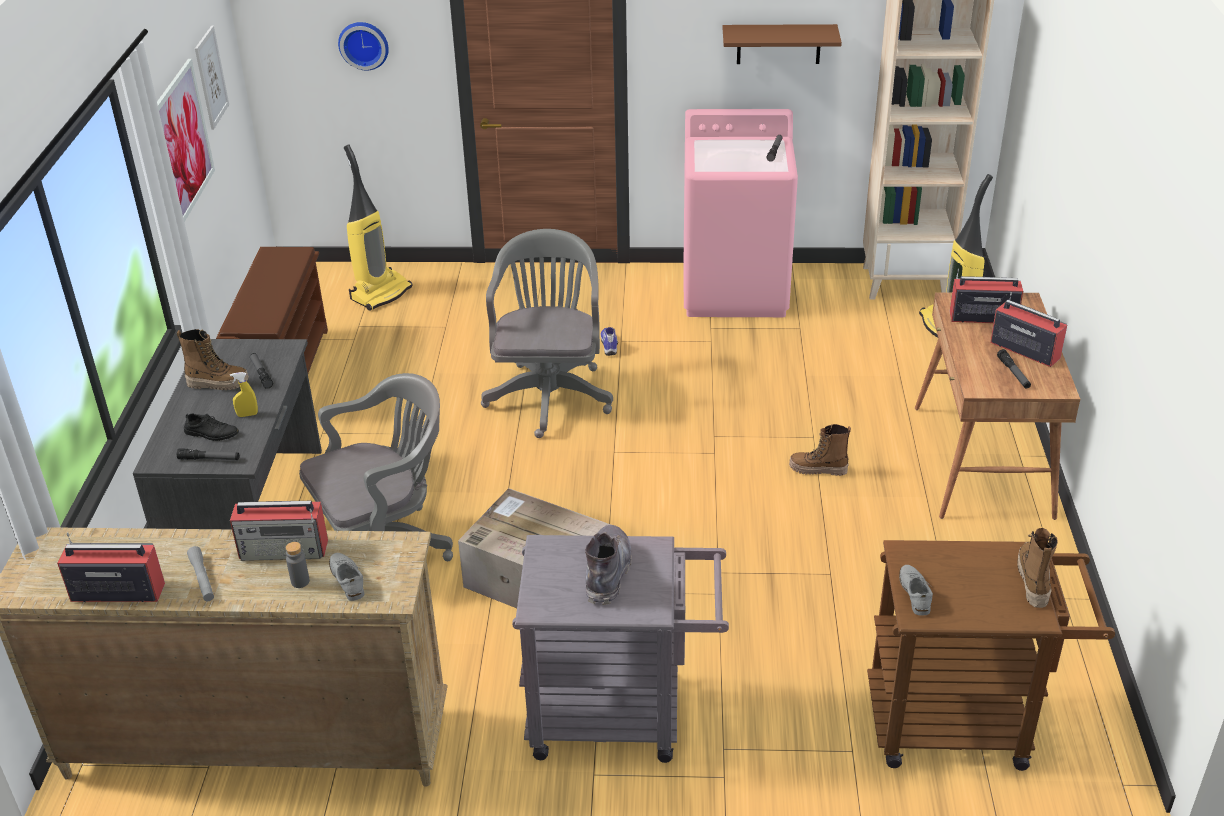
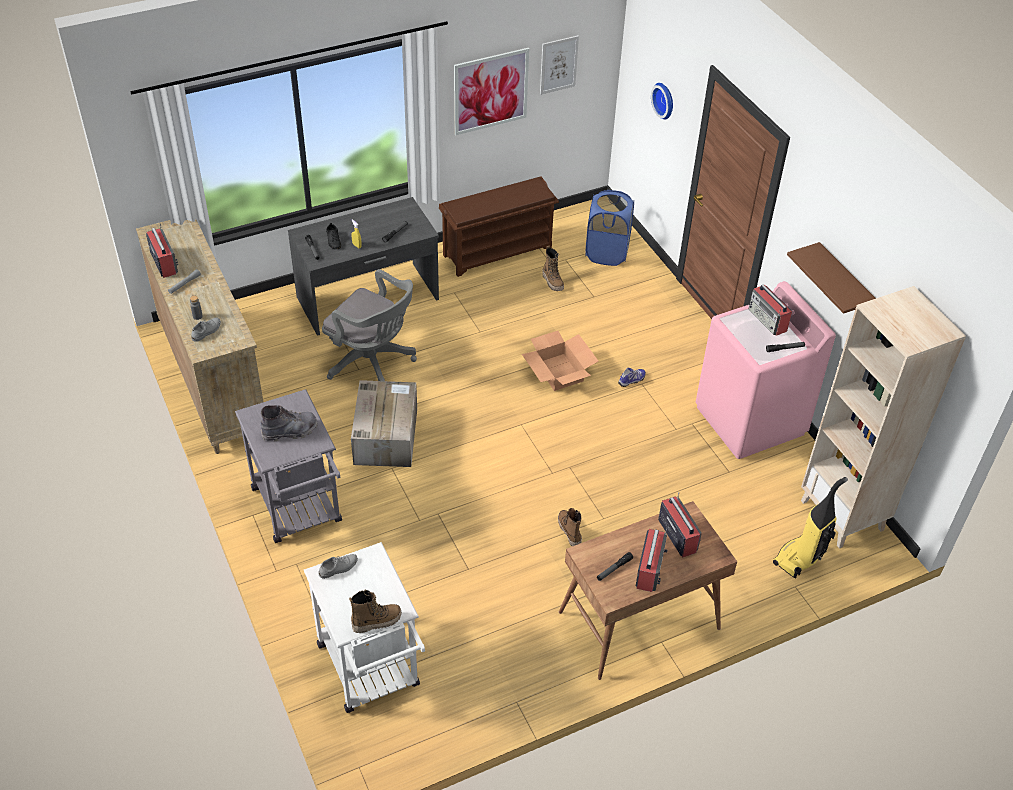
camera: 60 degrees right, 10 degrees up
(218, 383) = (377, 222): boot -> boot (553, 282)
(285, 549) = (217, 301): radio -> radio (768, 320)
(381, 293) = (607, 253): vacuum cleaner -> blue laundry basket
(549, 393) = (559, 372): grey office chair -> cardboard box
(964, 722) = (372, 672): brown cart -> white cart

